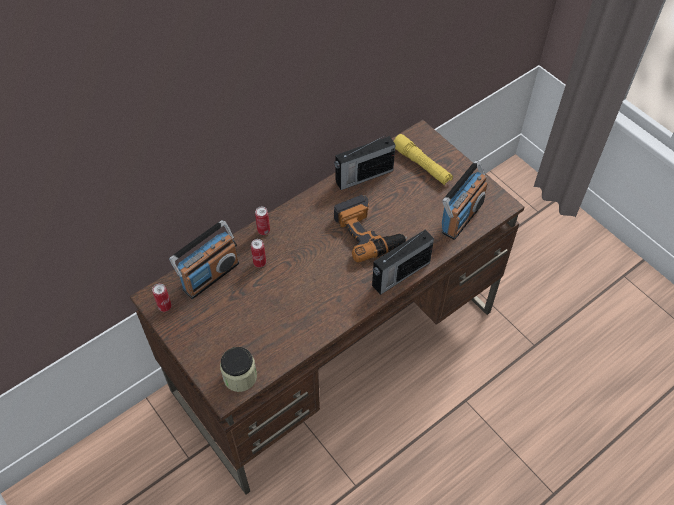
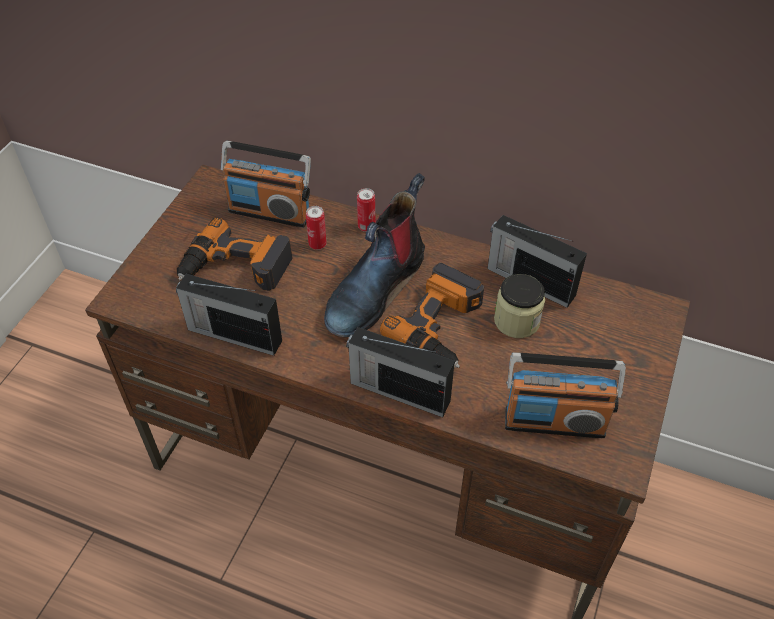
camera: 60 degrees right, 5 degrees down
(165, 306) = (205, 196): can -> none
(240, 377) = (147, 300): jar -> jar (516, 321)
(247, 315) = (235, 268): none -> power drill
(303, 339) = (233, 334): none -> radio
(317, 250) = (375, 288): none -> boot
(421, 165) = (606, 334): yellow flashlight -> none

